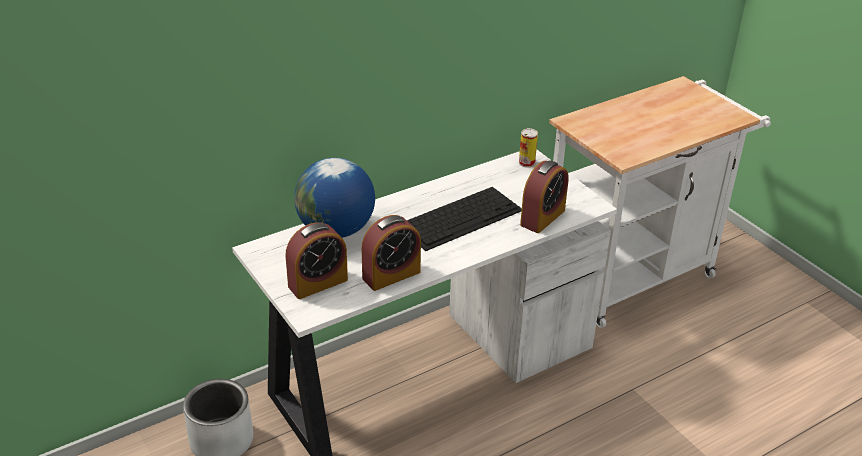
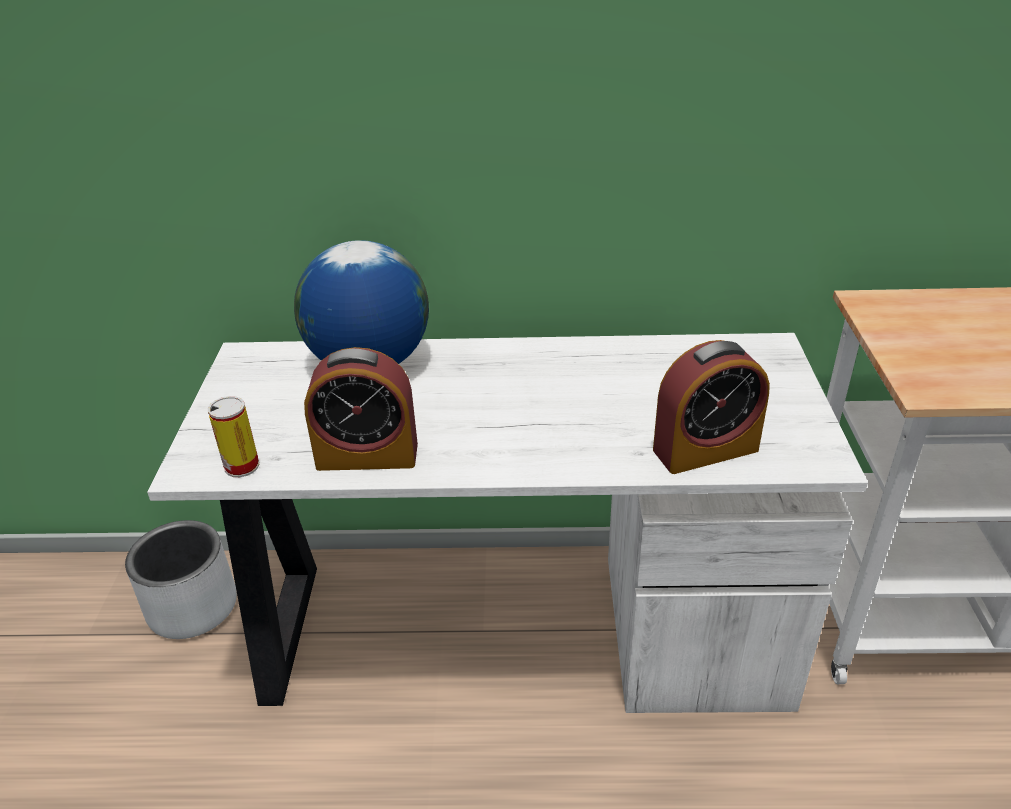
camera: 35 degrees right, 0 degrees up
(318, 283) = (259, 428): alarm clock -> none
(461, 217) = (567, 403): keyboard -> none
(526, 163) = (759, 354): can -> can (242, 466)

